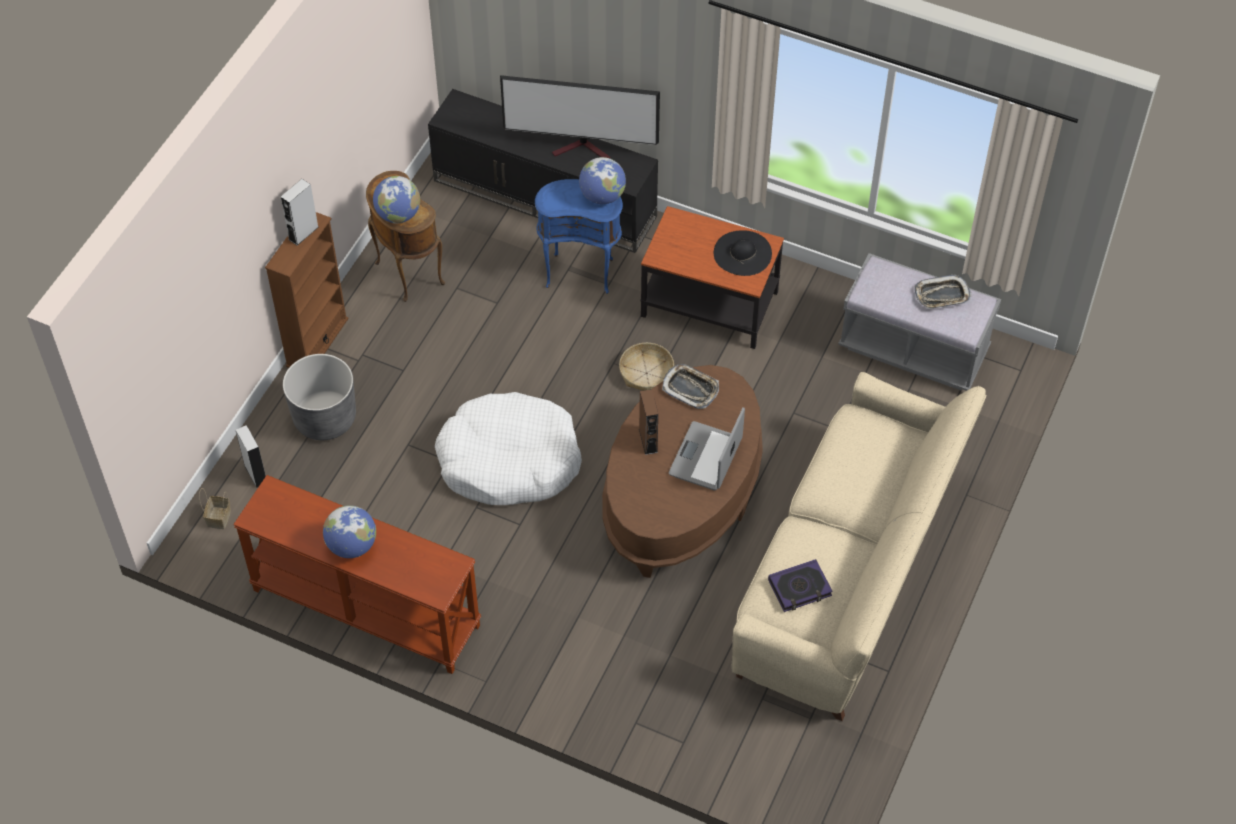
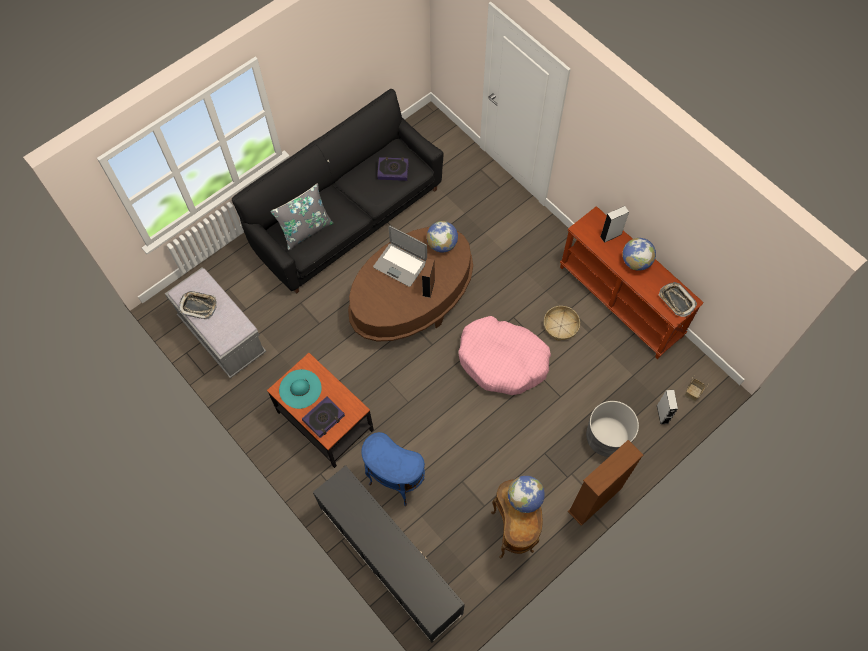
camera: 155 degrees left, 10 degrees up
(303, 233) = (607, 473): grey speaker -> grey speaker (611, 235)
(509, 460) = (502, 360): white dog bed -> pink dog bed
(584, 149) = (359, 525): television -> none
(602, 196) = (374, 454): globe -> globe (442, 244)
(646, 373) = (391, 386): basket -> basket (561, 326)
(690, 389) = (385, 311): tray -> tray (676, 300)
(692, 234) = (324, 418): none -> book
(706, 457) = (400, 264): laptop -> laptop turned 75 degrees clockwise
(742, 253) = (300, 389): black hat -> turquoise hat
(848, 574) = (348, 218): beige sofa -> black sofa
(871, 449) = (306, 230): none -> grey pillow

